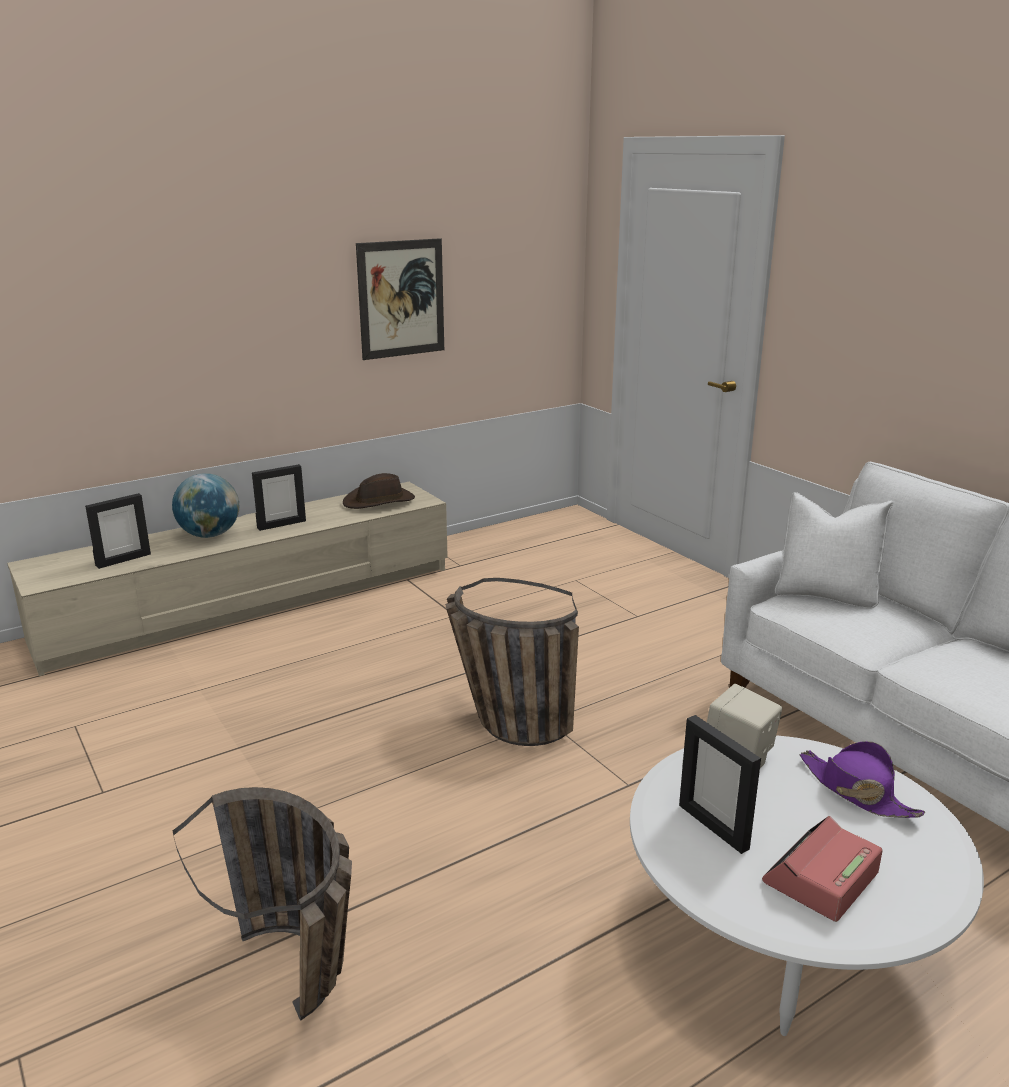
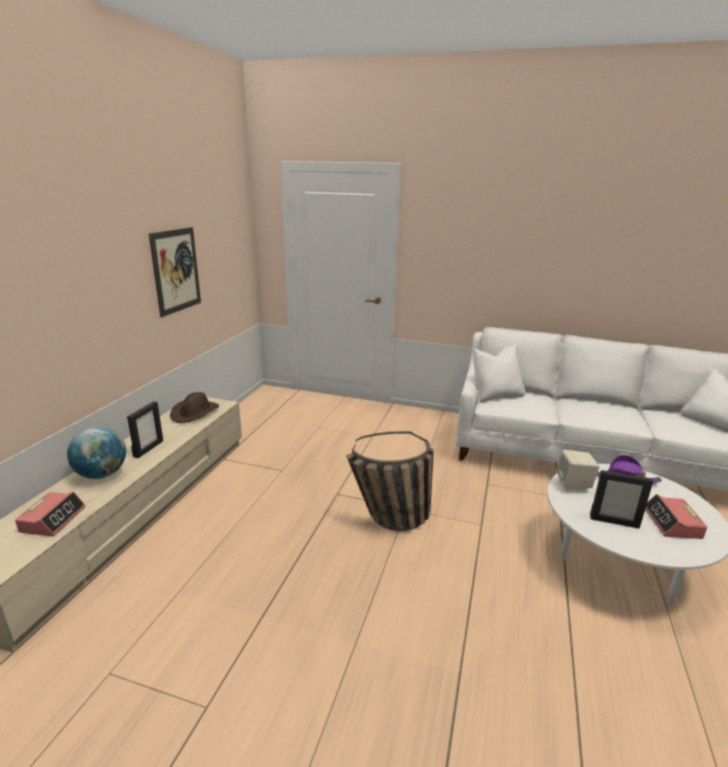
camera: 40 degrees left, 0 degrees up
(123, 560) = (53, 519): picture frame -> alarm clock
(303, 985) = (500, 733): basket -> none

